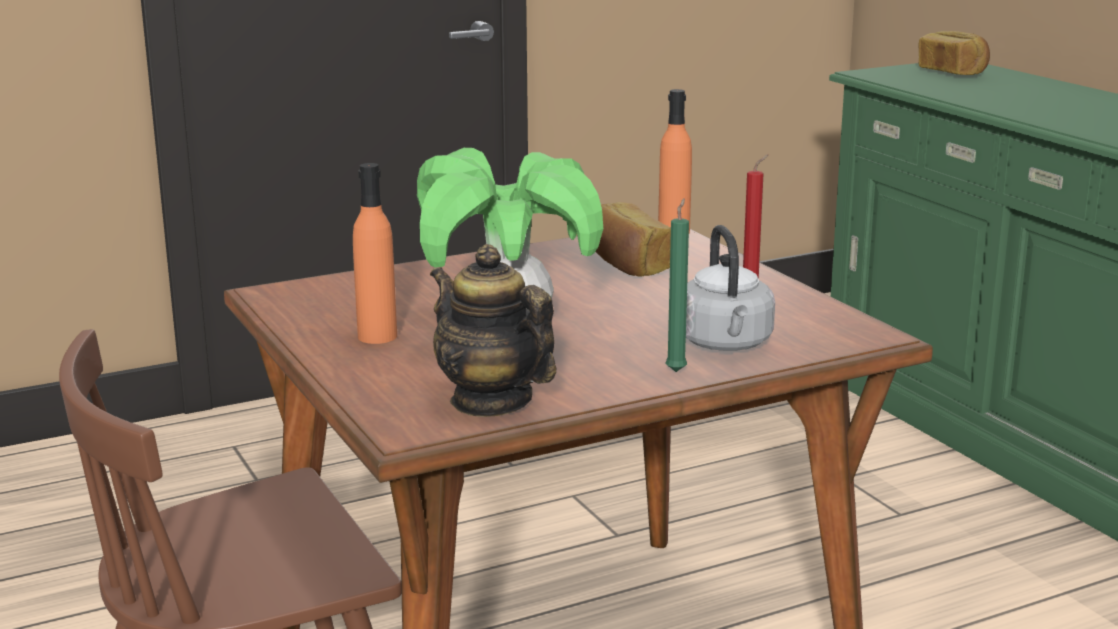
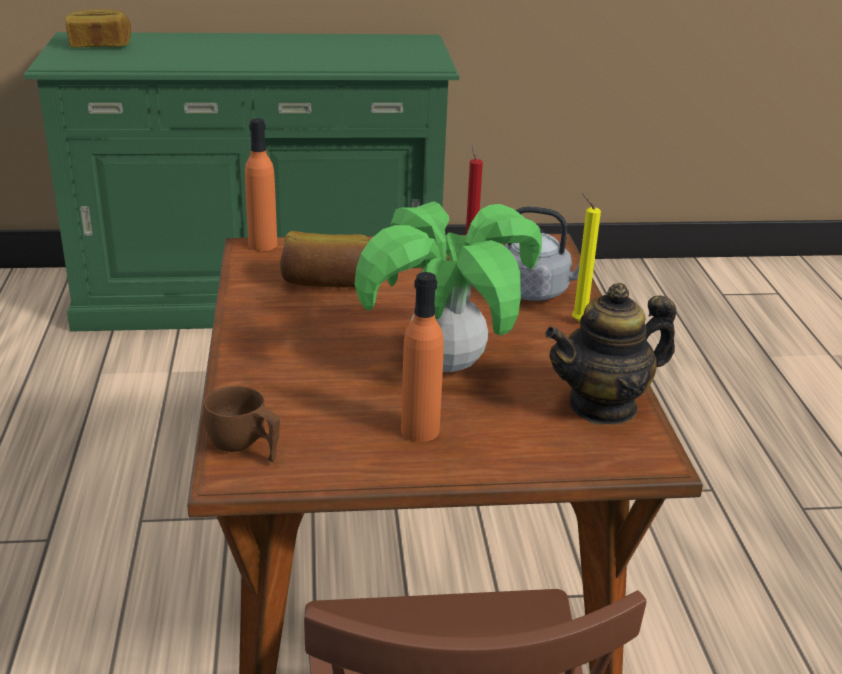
camera: 70 degrees left, 10 degrees up
(305, 288) = (244, 447): none -> brown cup
(677, 370) = (577, 321): green candle -> yellow candle

